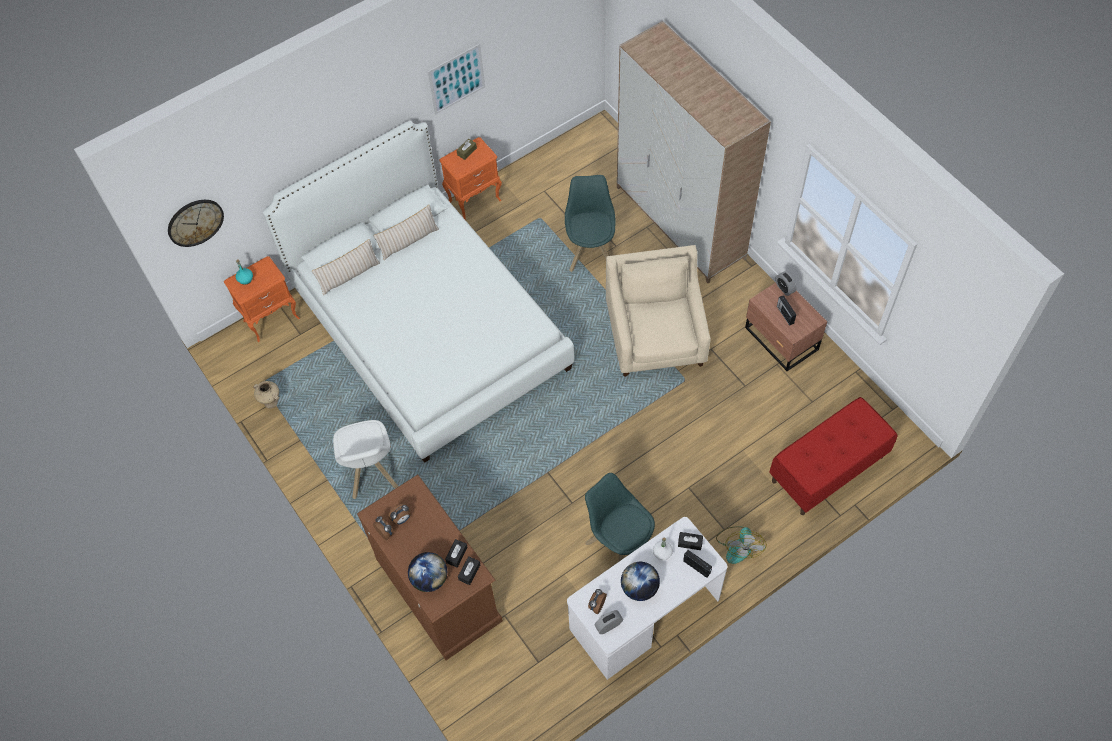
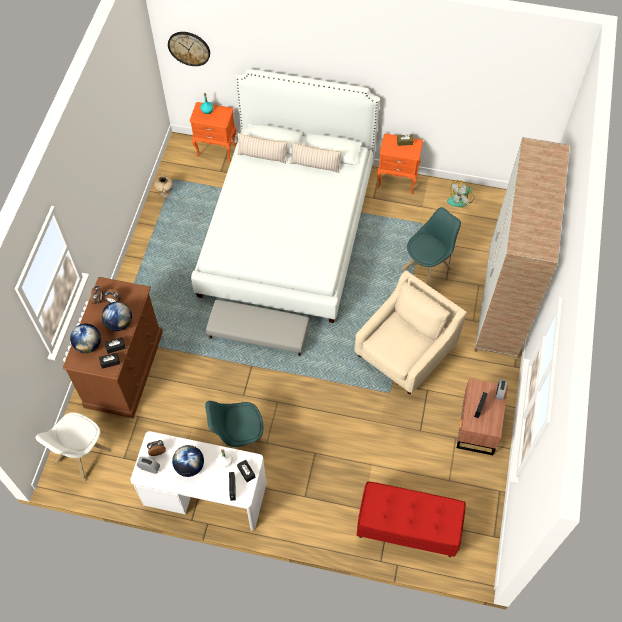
camera: 45 degrees right, 0 degrees up
(371, 472) = (167, 276): white chair -> white chair (82, 456)
(432, 532) = (119, 323): none -> globe
(456, 79) = (419, 85): picture -> none
(518, 439) = (258, 333): none -> grey ottoman
(619, 544) = (239, 443): turquoise chair -> turquoise chair turned 105 degrees counterclockwise
(738, 545) = (301, 513): fan -> fan (461, 199)

